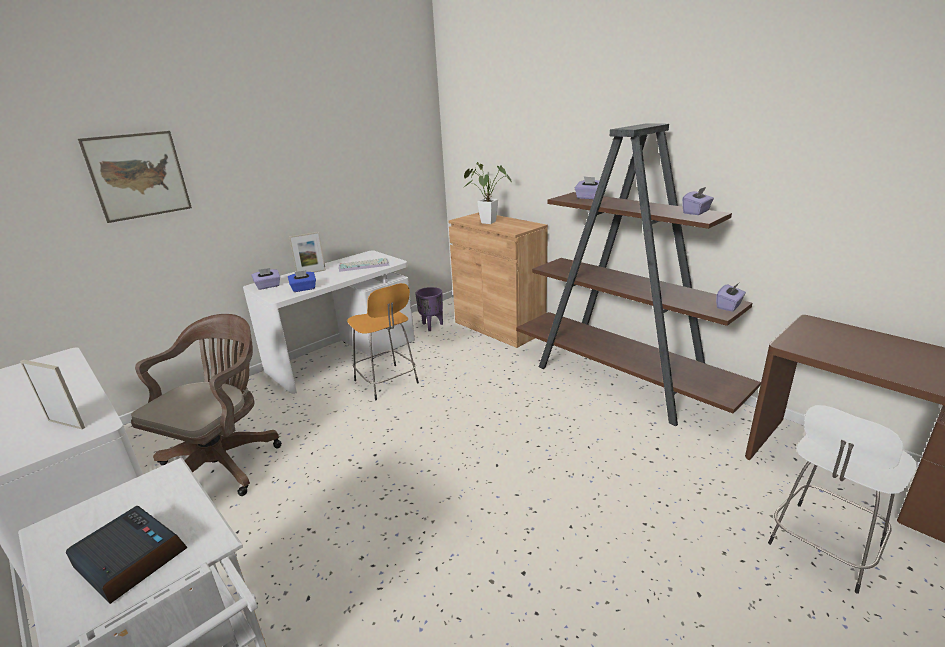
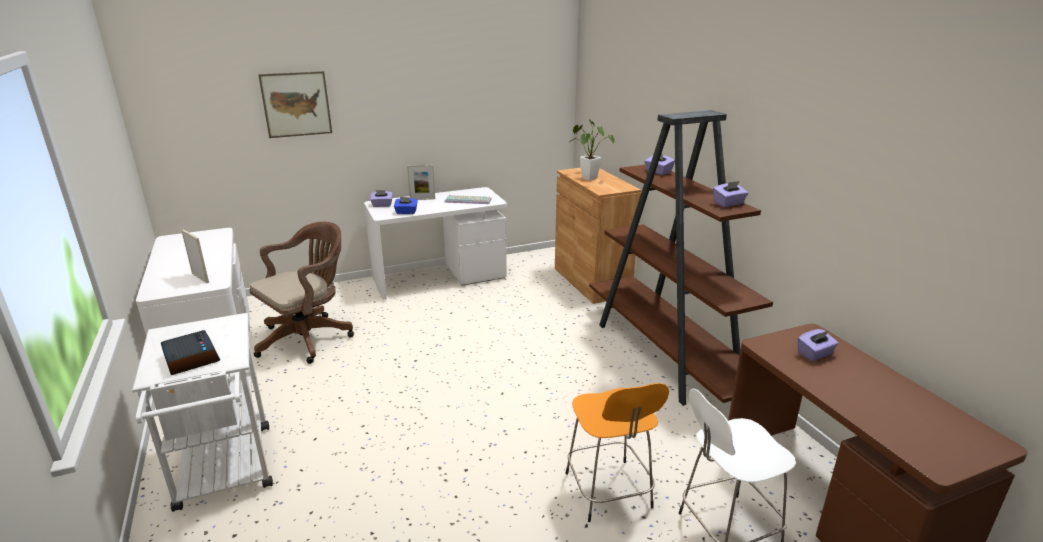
camera: 20 degrees right, 0 degrees up
(387, 383) = (460, 308): orange stool -> orange stool (609, 492)
(431, 326) = (531, 267): purple planter -> none
(729, 306) = (745, 300): purple tissue box -> purple tissue box (815, 354)

